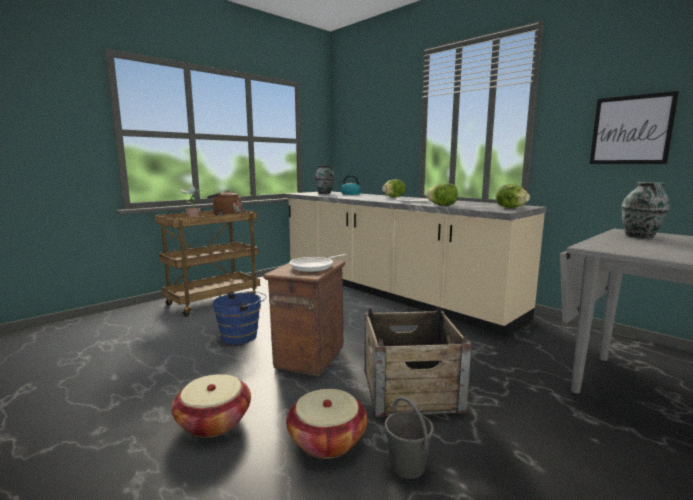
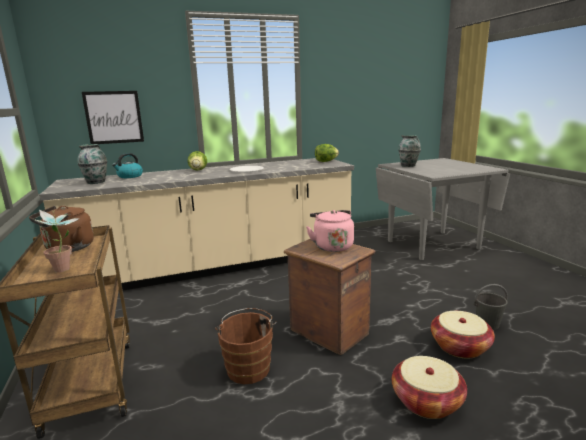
camera: 65 degrees left, 5 degrees up
(242, 336) = (249, 367): blue bucket -> brown bucket
(314, 266) = (332, 246): frying pan -> pink kettle
(411, 390) = (403, 302): crate -> none
(442, 205) = (290, 168): lettuce -> none
(631, 130) = (357, 102): picture -> picture (114, 117)

